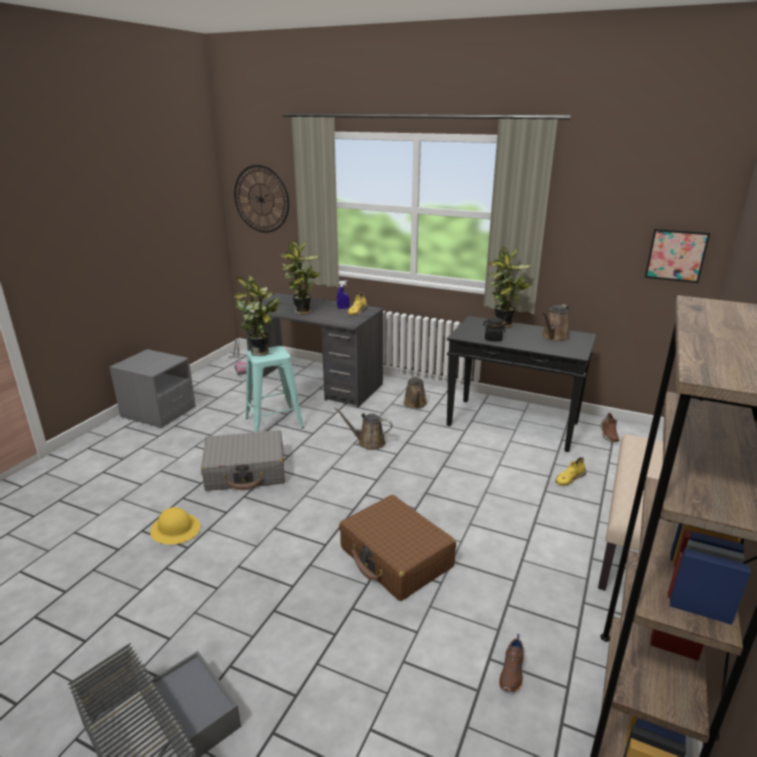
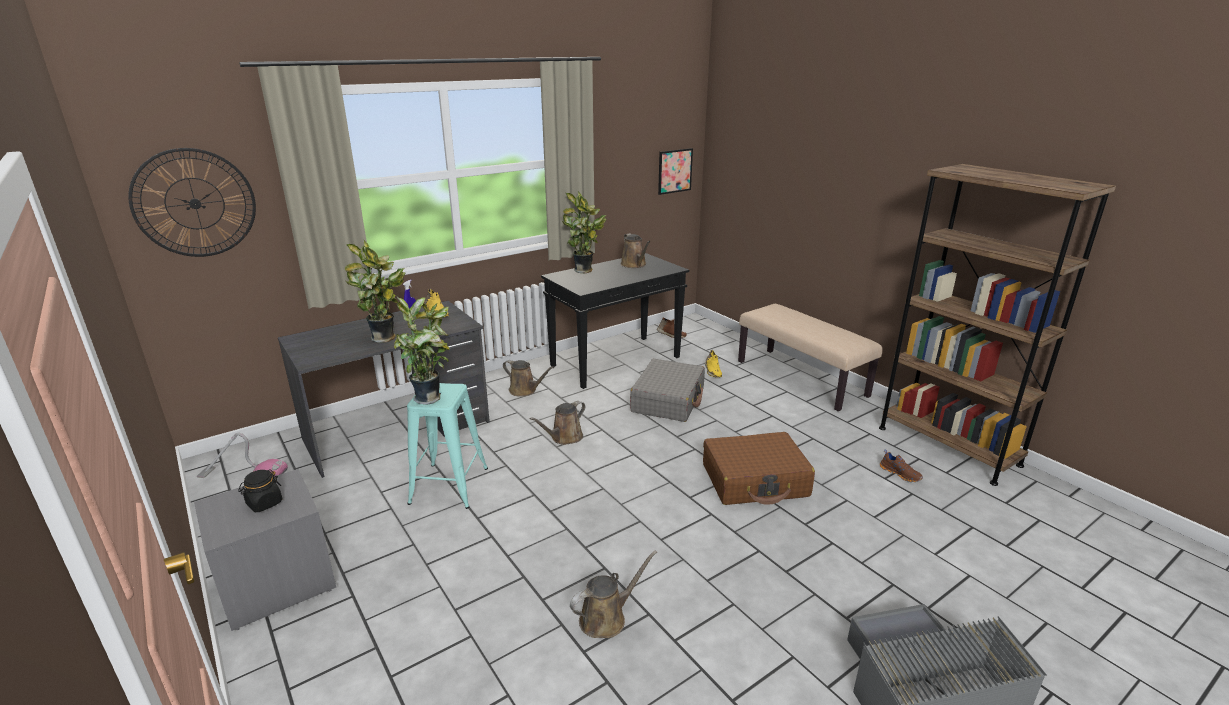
camera: 60 degrees left, 0 degrees up
(175, 530) = (606, 618): yellow hard hat -> brown watering can
(246, 471) = (534, 533): grey suitcase -> grey suitcase (668, 400)
(493, 339) = (608, 282): black jar -> black jar (264, 503)

